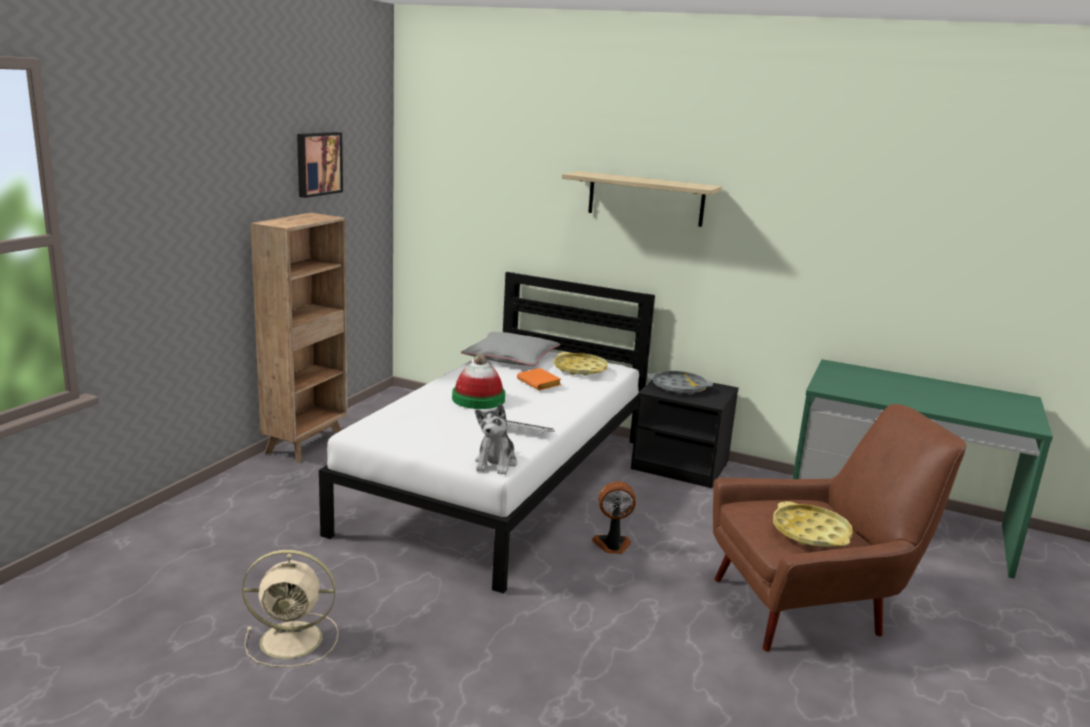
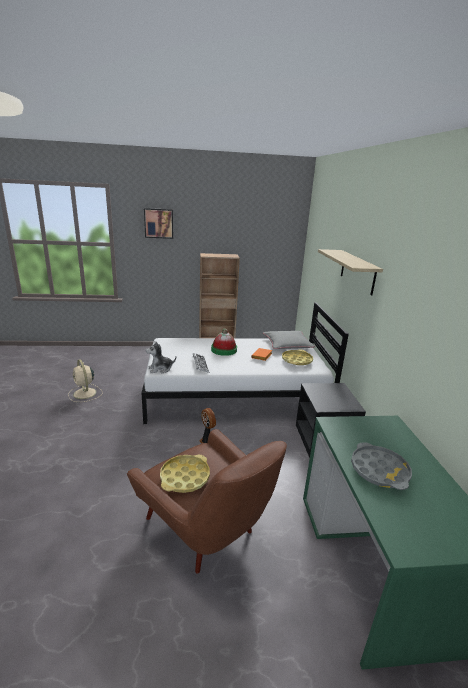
camera: 60 degrees right, 5 degrees up
(317, 163) = (246, 233): picture -> picture (159, 223)
(679, 387) = (329, 392): grey tray -> grey tray (379, 470)

